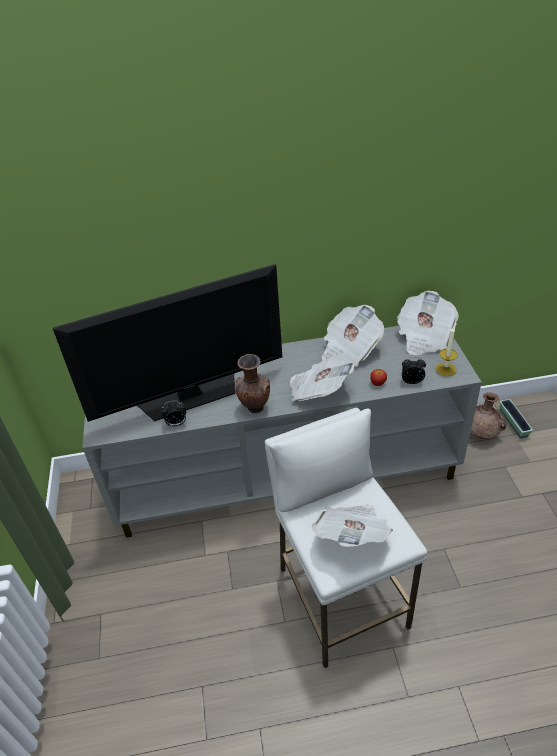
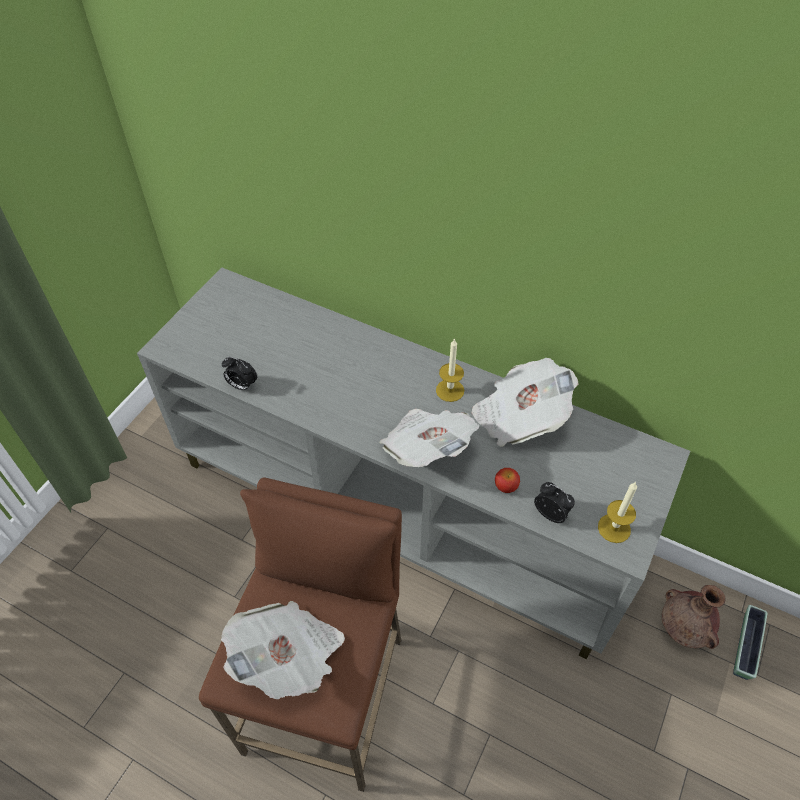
camera: 35 degrees right, 10 degrees up
(190, 395) = (287, 360): television -> none
(254, 409) = (334, 423): brown vase -> none
(300, 358) = (450, 390): none -> candle
(341, 597) = (326, 694): white stool -> brown stool
(424, 337) = (635, 462): newspaper -> none

